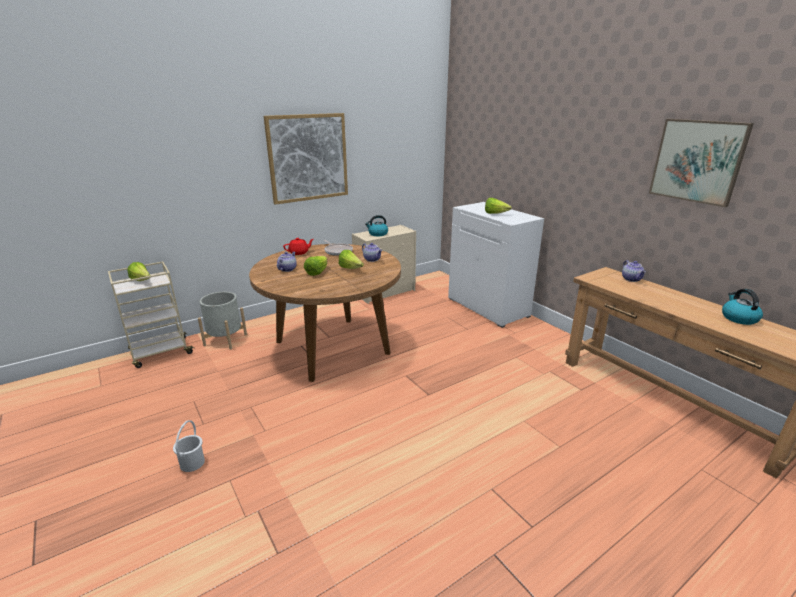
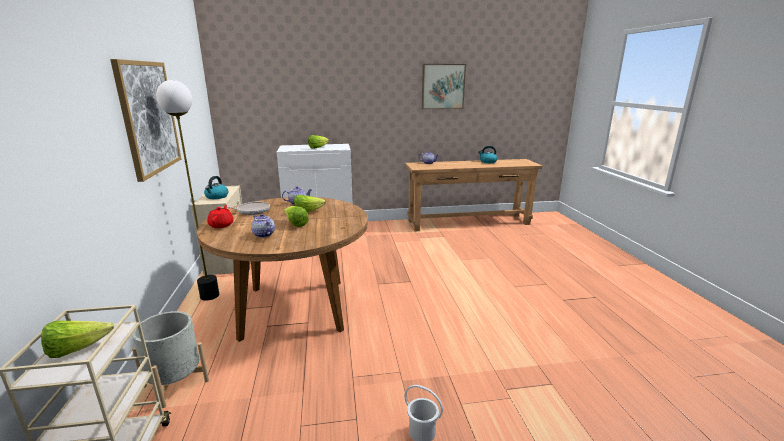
camera: 65 degrees left, 5 degrees down
(328, 308) = (210, 295): none -> floor lamp

